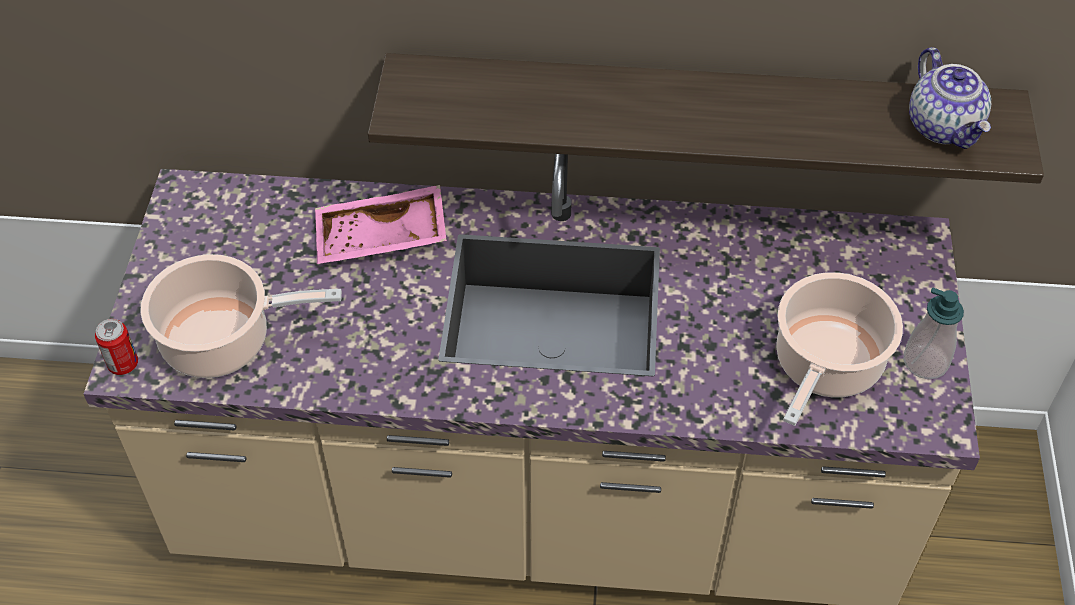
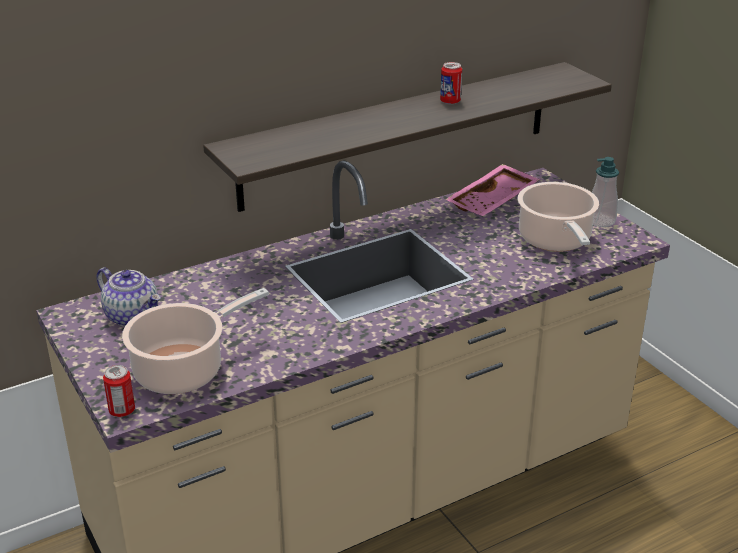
camera: 35 degrees left, 20 degrees down
(381, 239) = (237, 285): pink tray -> pink tray (493, 201)
(763, 108) = (450, 101): none -> can
(944, 127) = (546, 82): teapot -> teapot (133, 316)

